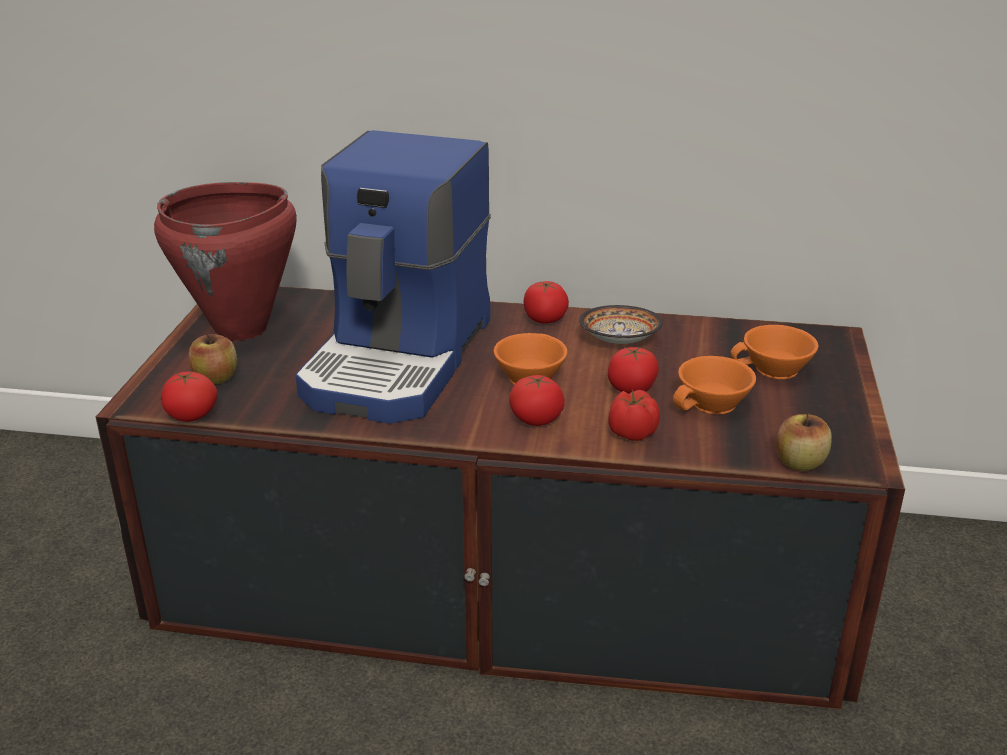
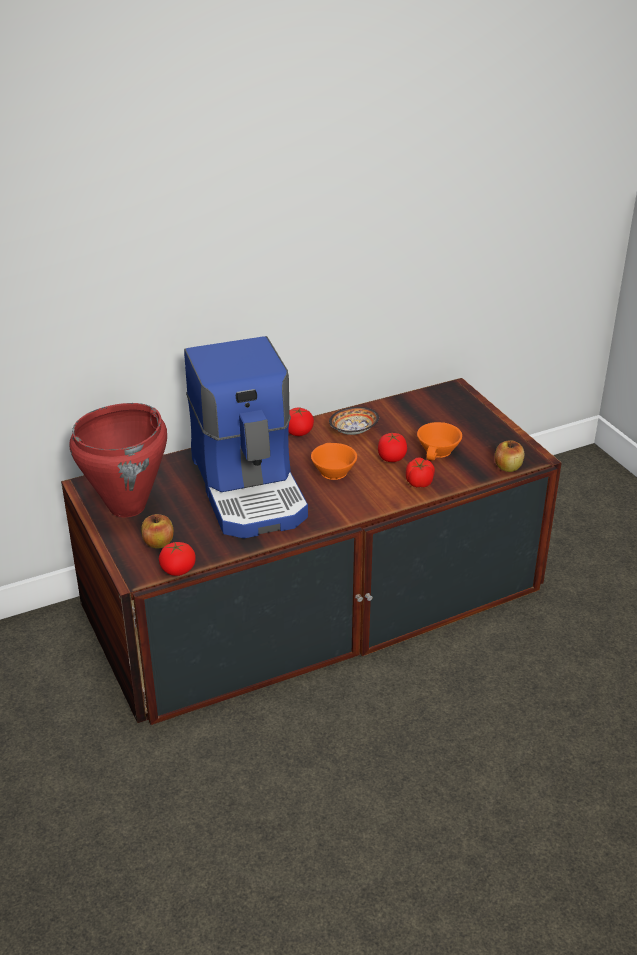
camera: 35 degrees left, 5 degrees up
(536, 419) = (365, 494): tomato -> none
(775, 370) = (447, 420): orange cup -> none

